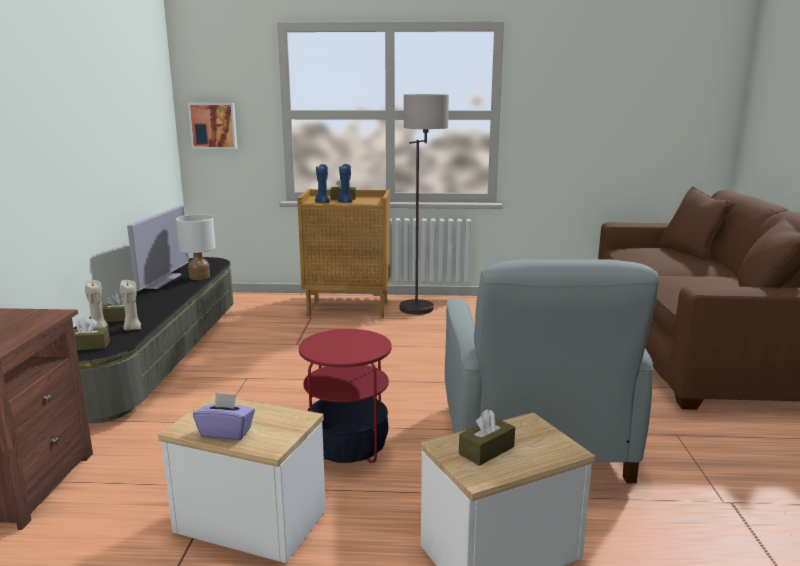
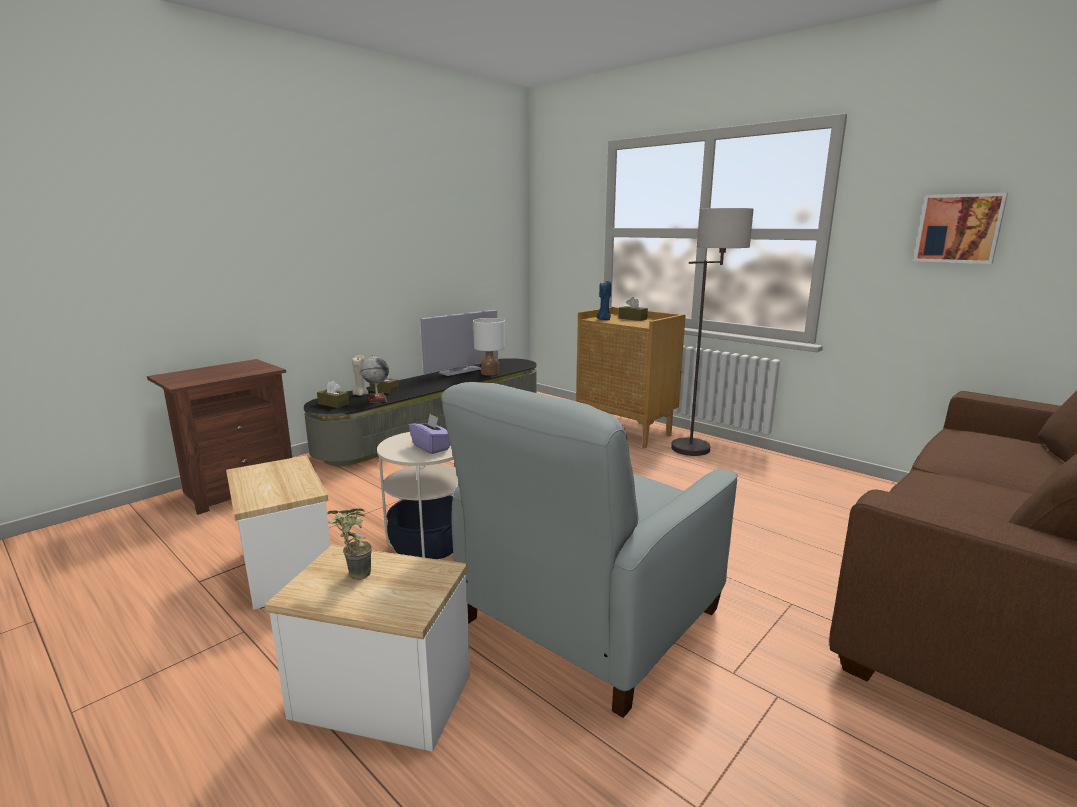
camera: 40 degrees right, 0 degrees up
(132, 328) = (377, 399): beige candle -> globe
(213, 125) = (554, 242): picture -> picture (959, 228)
(226, 432) = (253, 483): purple tissue box -> purple tissue box (431, 447)
(345, 202) = (624, 321): blue candle -> none
(347, 448) = (430, 547): red side table -> beige side table
(486, 450) = (353, 576): brown tissue box -> potted plant

